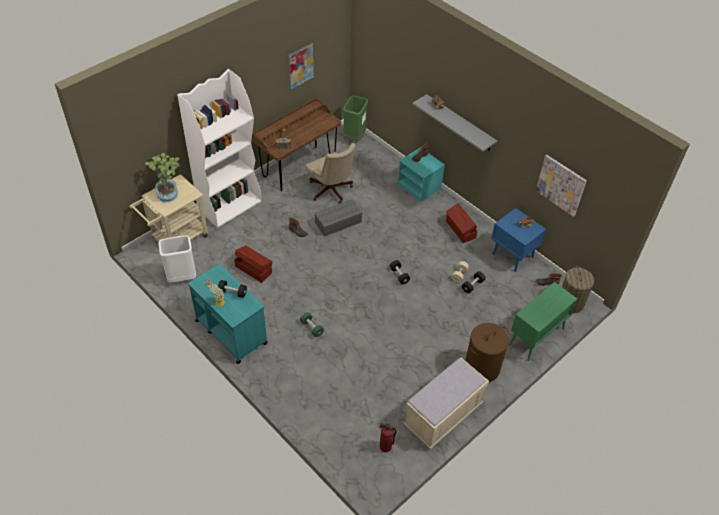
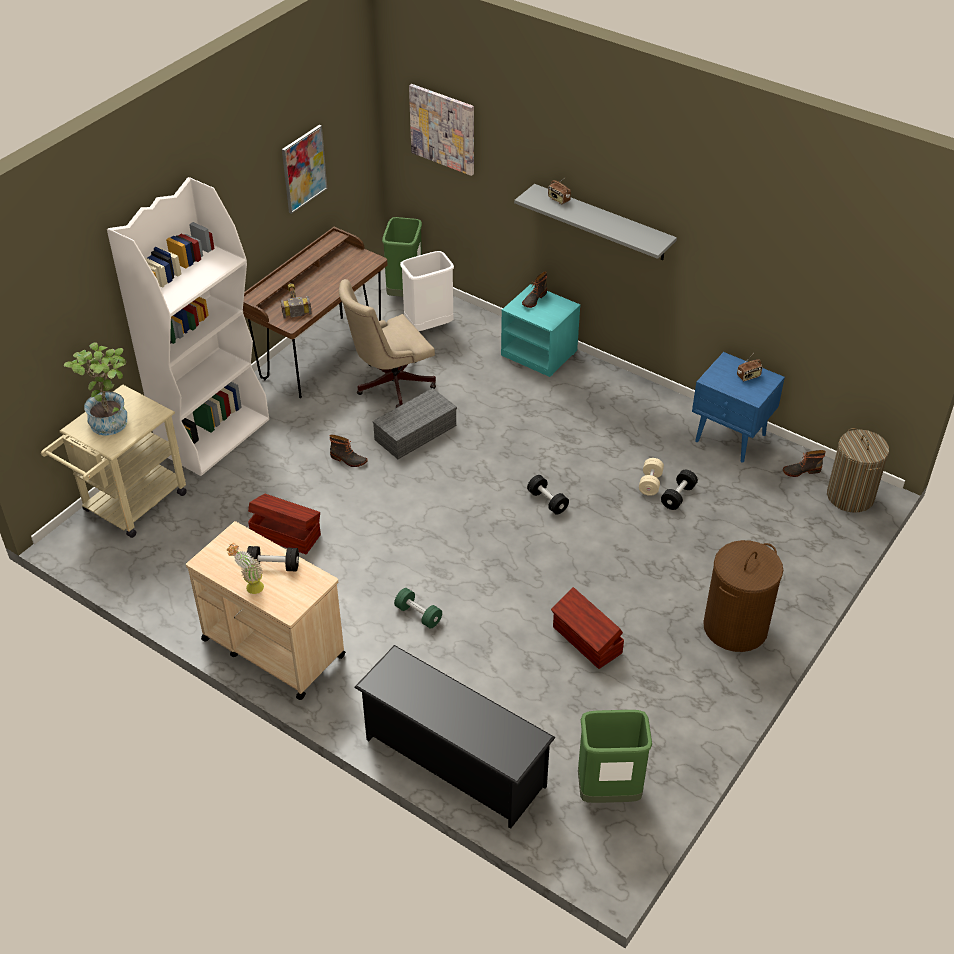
camera: 10 degrees left, 5 degrees down
(182, 277) = (157, 570): white trash can -> white trash can (429, 327)
(231, 331) = (272, 647): turquoise cart -> beige cart
(308, 414) = (454, 762): none -> black shoe rack
(331, 191) = (389, 385): beige office chair -> beige office chair turned 105 degrees clockwise
(385, 447) = (608, 792): fire extinguisher -> green trash can
(443, 415) = (693, 719): beige bench -> none
(460, 230) = (629, 411): brown storage box -> brown storage box (586, 641)
(536, 337) = (811, 562): green cabinet -> none
(561, 185) = (805, 290): picture -> picture (443, 129)

